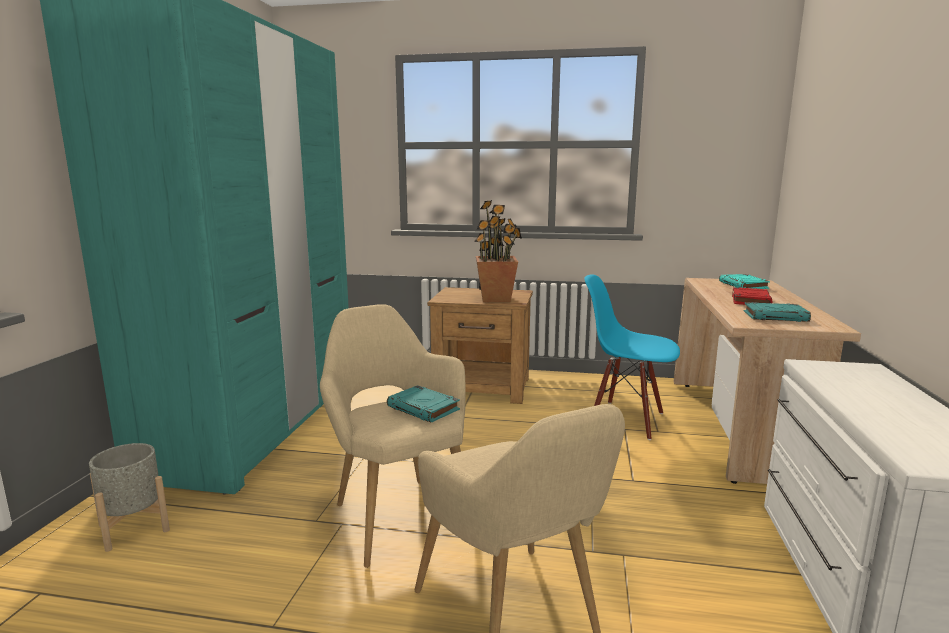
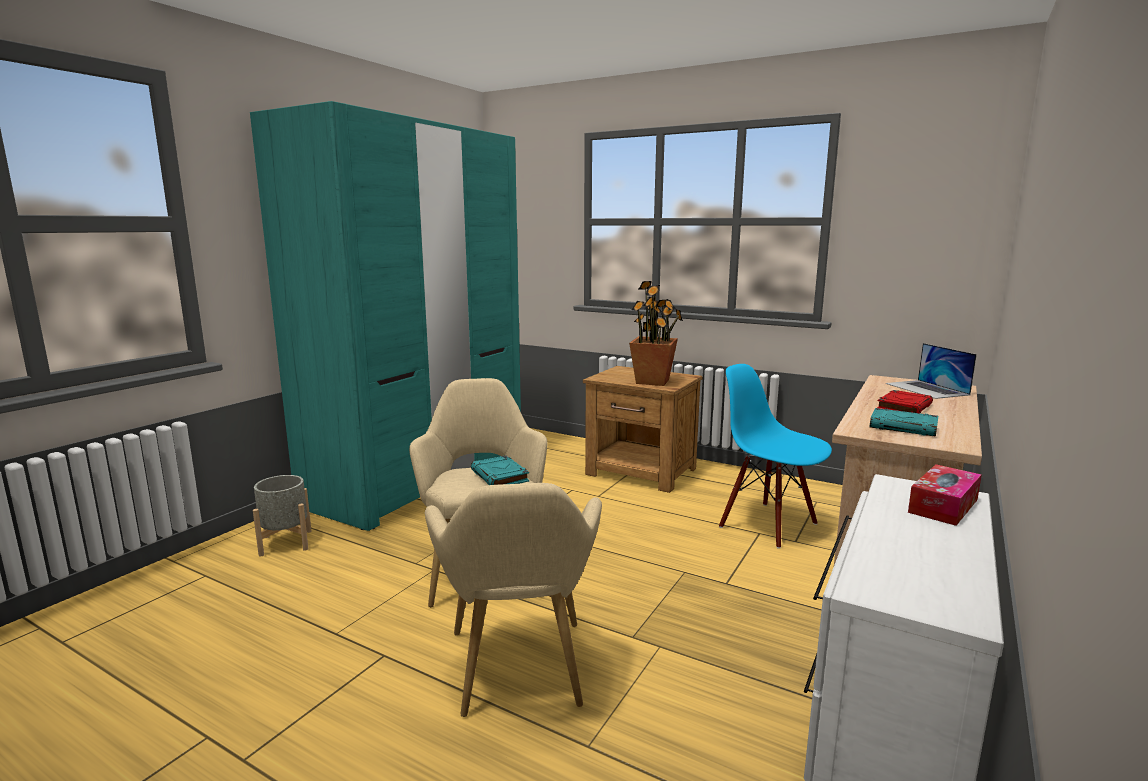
camera: 20 degrees right, 0 degrees up
(743, 285) = (926, 389): turquoise book -> laptop
(868, 378) = (943, 506): none -> tissue box

